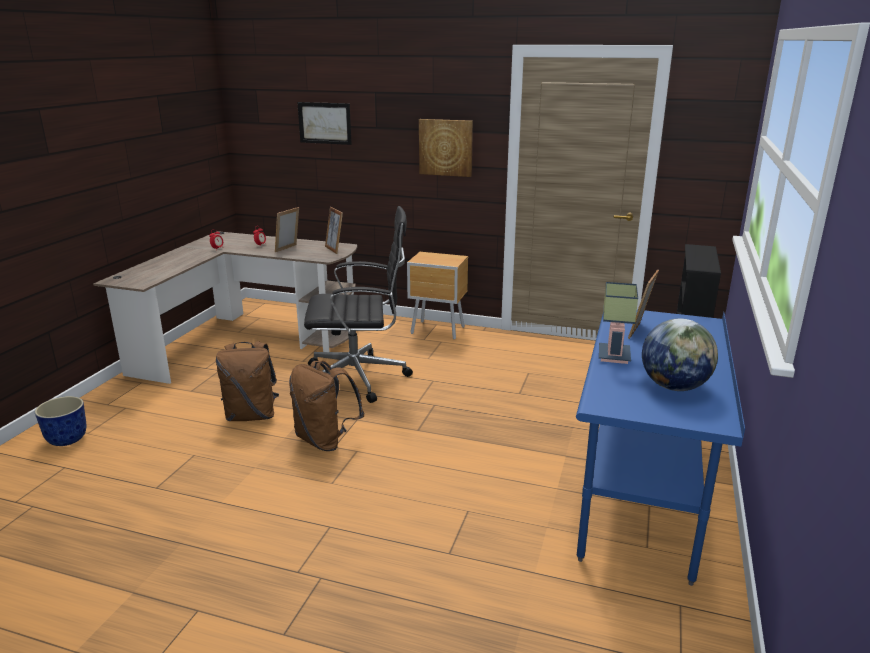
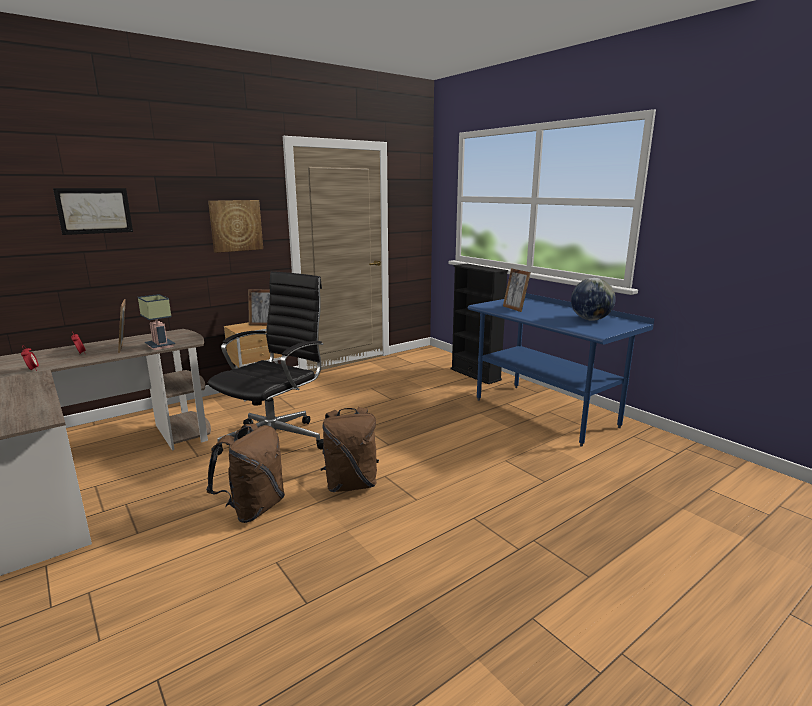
camera: 55 degrees left, 5 degrees down
(66, 439) = (84, 665): planter -> none
(334, 249) = (176, 336): picture frame -> picture frame (263, 324)
(612, 355) = (538, 318): table lamp -> table lamp (158, 346)

